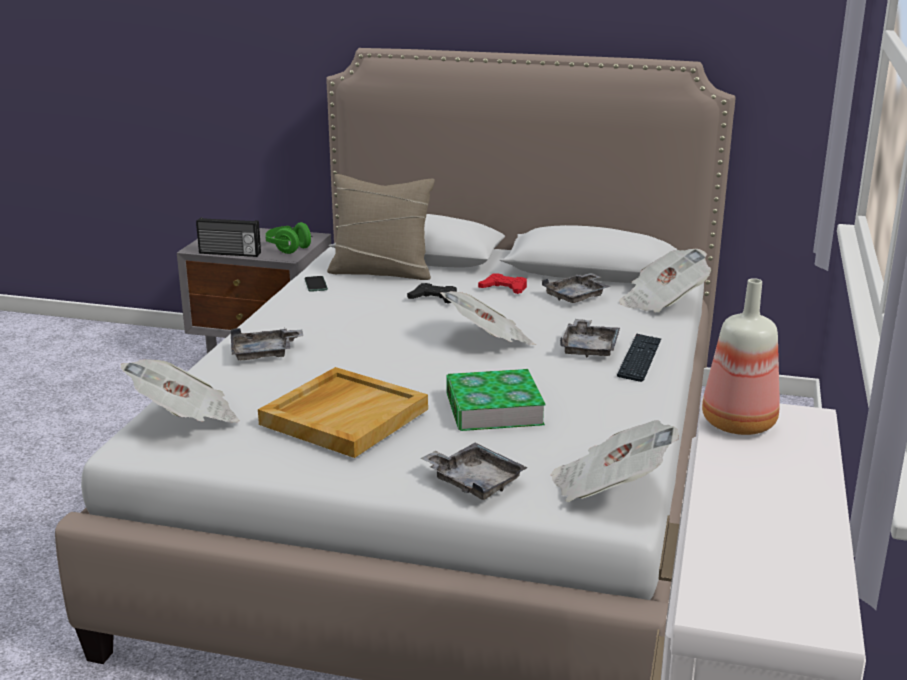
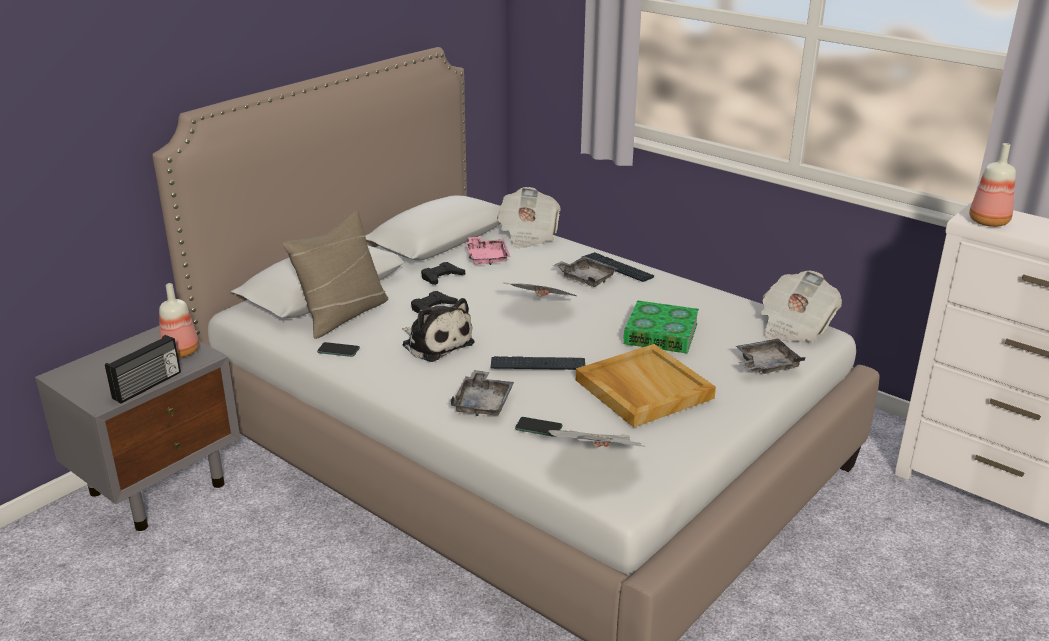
camera: 65 degrees left, 5 degrees up
(231, 383) = (538, 428): none -> phone
(288, 248) = (179, 352): green headphones -> bottle
(354, 360) = (538, 365): none -> keyboard
(363, 314) = (436, 343): none -> plush toy
(504, 289) = (441, 277): red game controller -> black game controller
(577, 296) = (487, 257): grey tray -> pink tray

